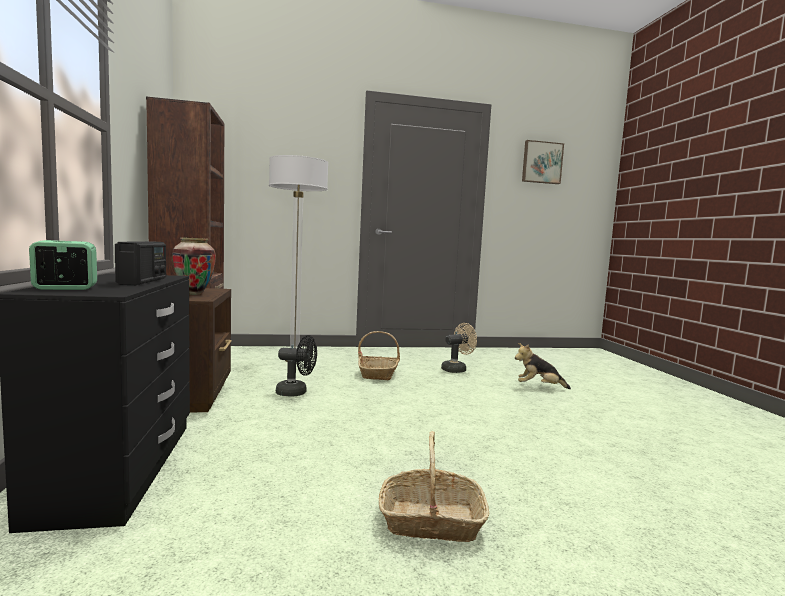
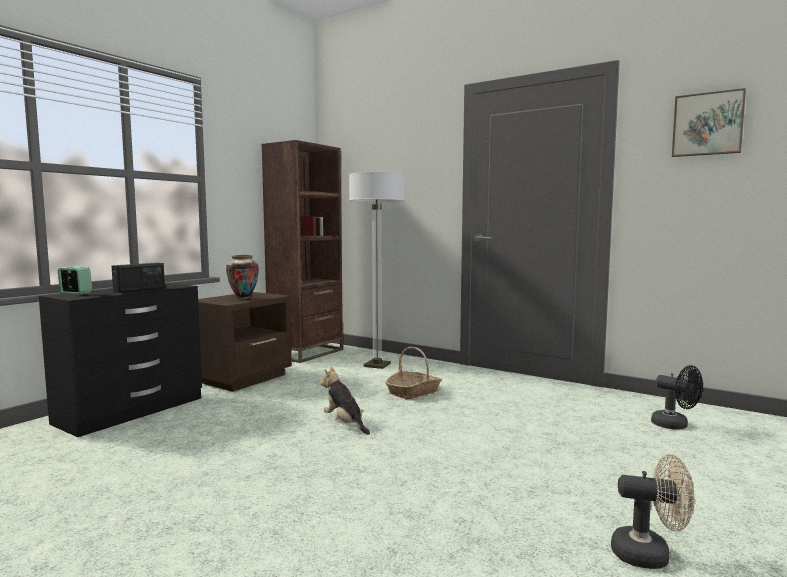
camera: 45 degrees right, 0 degrees up
(296, 392) = (312, 392): black fan -> black fan (675, 425)
(431, 521) = (175, 497): basket -> none
(457, 369) = (506, 405): beige fan -> beige fan (650, 554)
(539, 387) = (555, 446): plush toy -> plush toy (345, 424)

